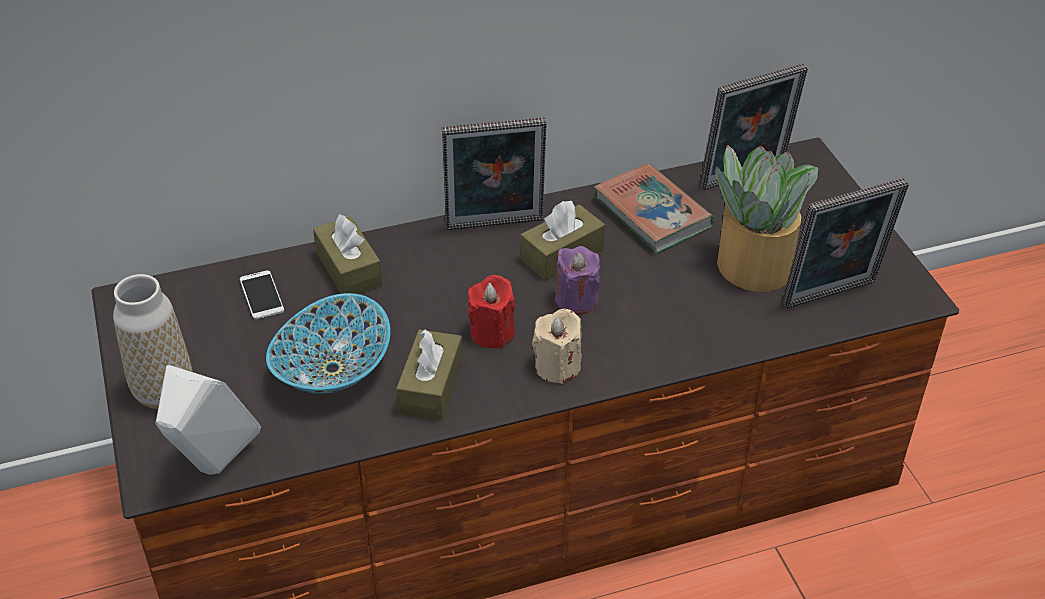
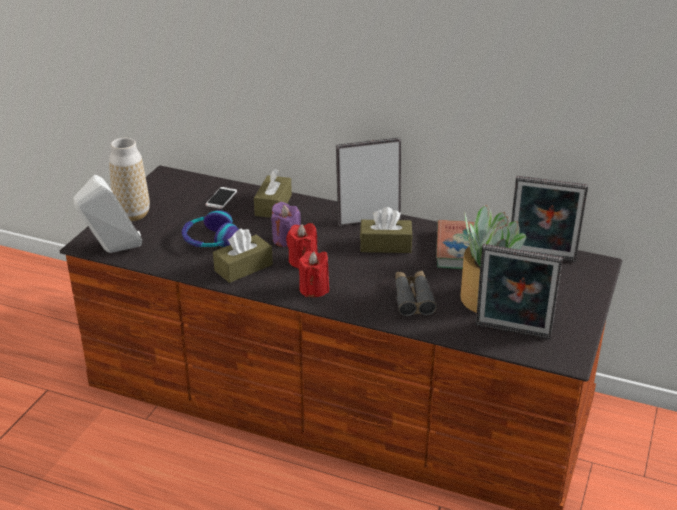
camera: 40 degrees right, 10 degrees down
(331, 369) = (210, 239): bowl -> headphones
(495, 227) = (368, 219): picture frame -> picture frame turned 135 degrees clockwise
(557, 366) = (314, 289): beige candle -> red candle
(576, 299) = (364, 267): purple candle -> purple candle (286, 239)
(681, 312) = (413, 298): none -> grey binoculars

